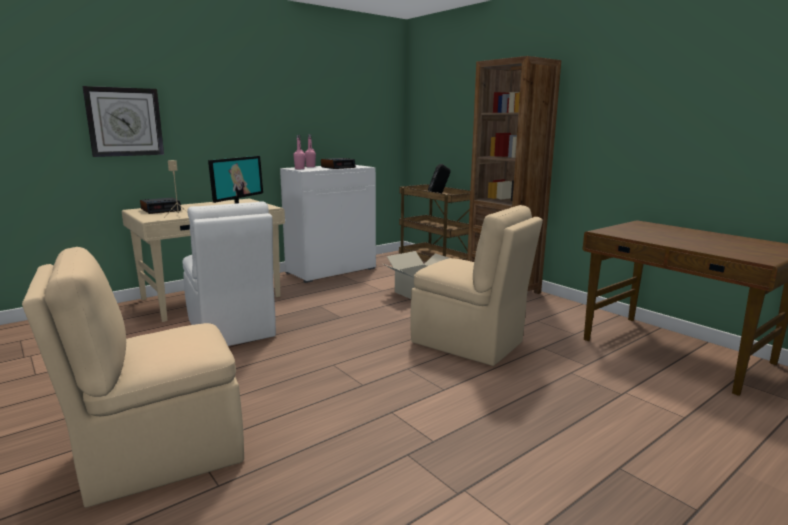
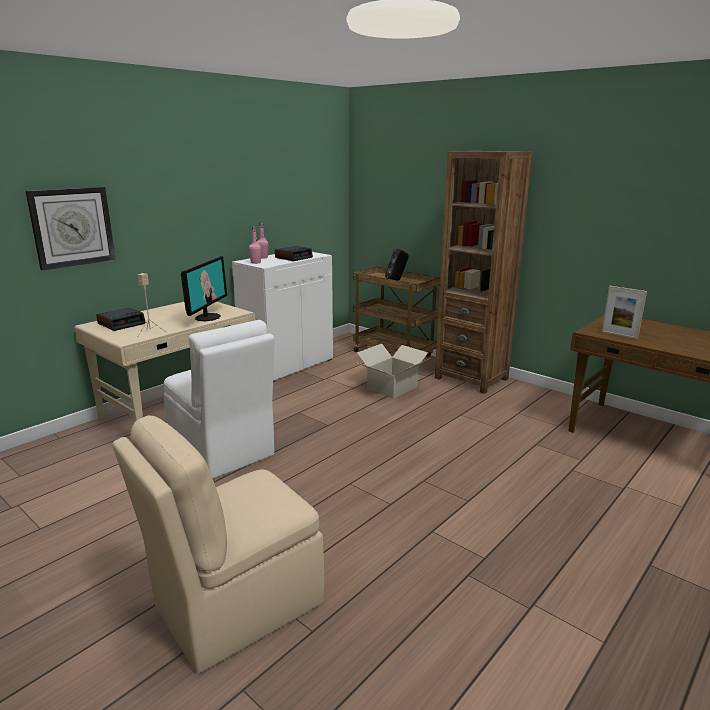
camera: 10 degrees left, 5 degrees up
(469, 343) = (468, 445): beige chair -> none
(634, 235) = (619, 335): none -> picture frame

